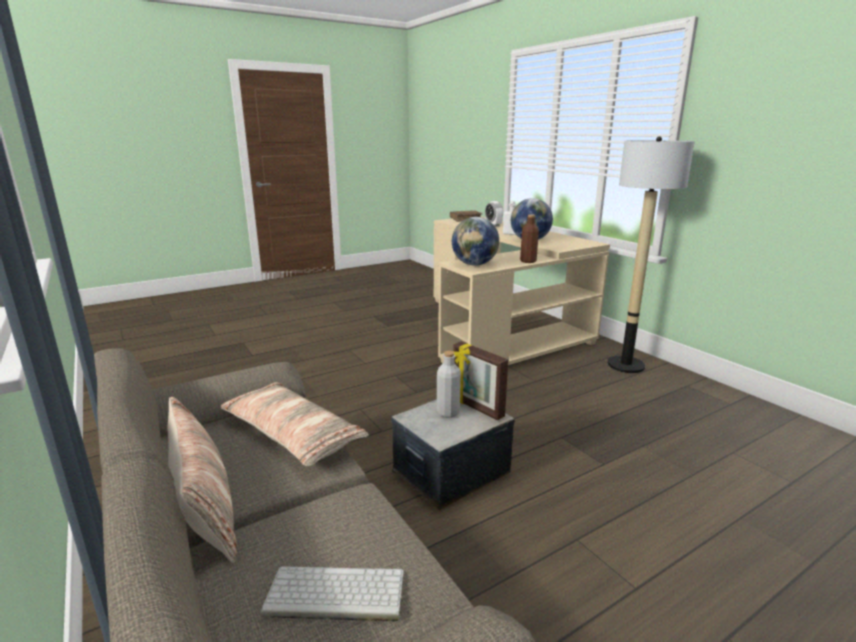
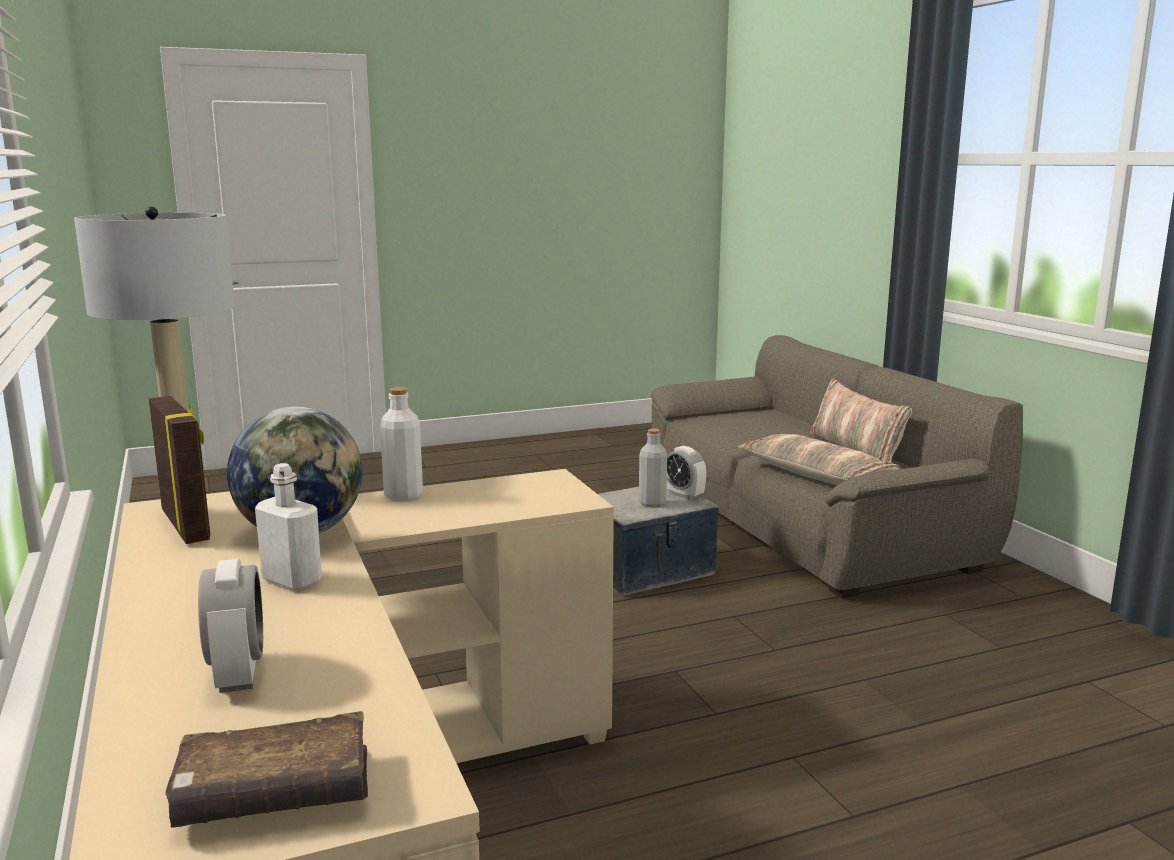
camera: 170 degrees left, 5 degrees down
(333, 595) = (746, 423): keyboard -> none
(423, 426) = (683, 495): none -> alarm clock
(474, 264) = (536, 492): globe -> none
(477, 408) = (616, 505): picture frame -> picture frame (187, 525)
(528, 261) = (403, 495): brown bottle -> white bottle

